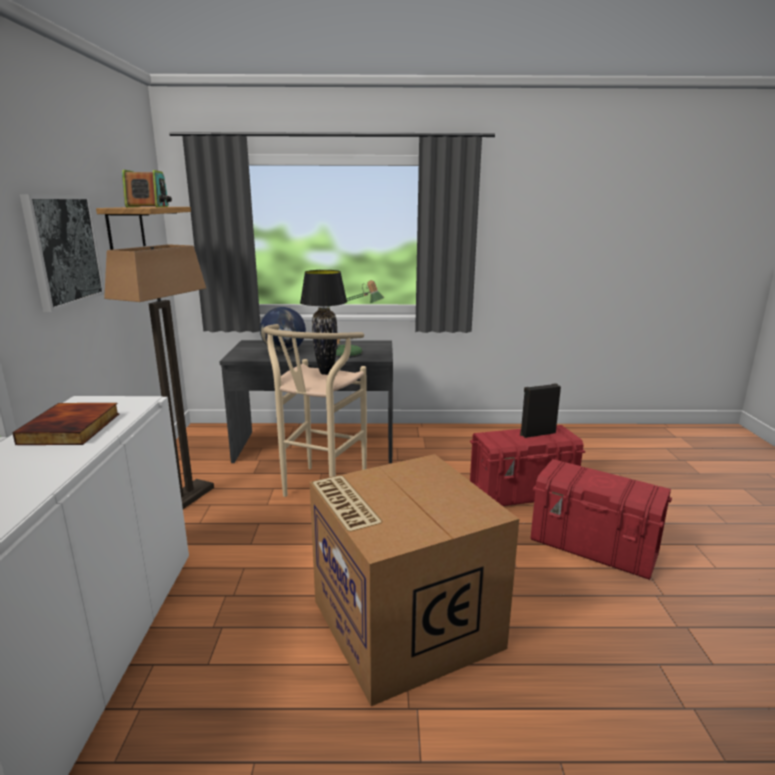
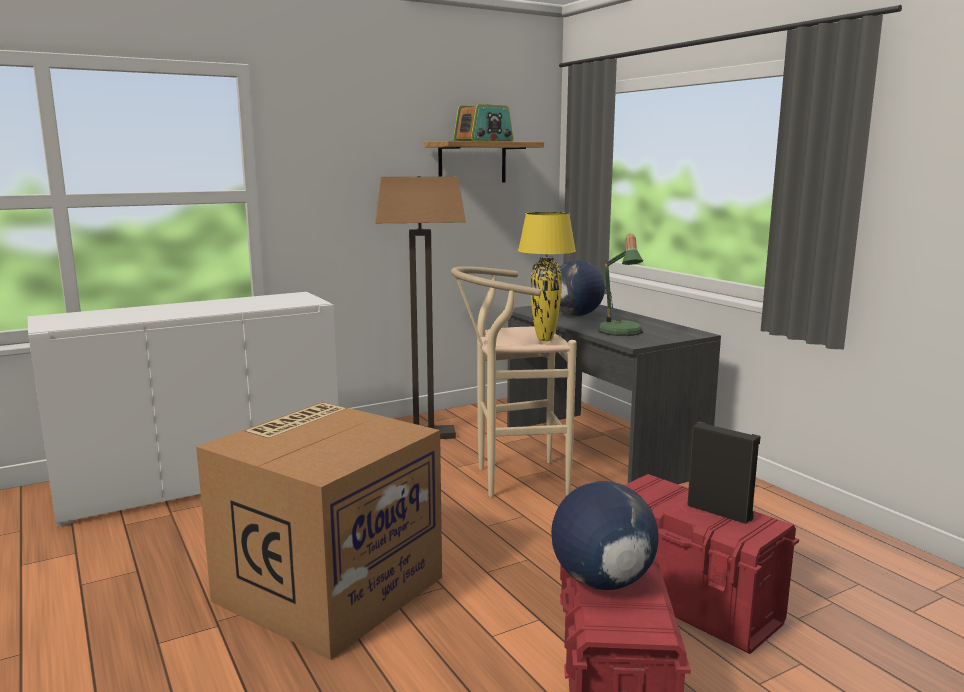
camera: 60 degrees right, 5 degrees down
(63, 250) = (365, 175): picture -> none
(72, 428) = (244, 303): book -> none
(325, 373) = (544, 339): black table lamp -> yellow table lamp
(601, 486) = (601, 582): none -> globe

